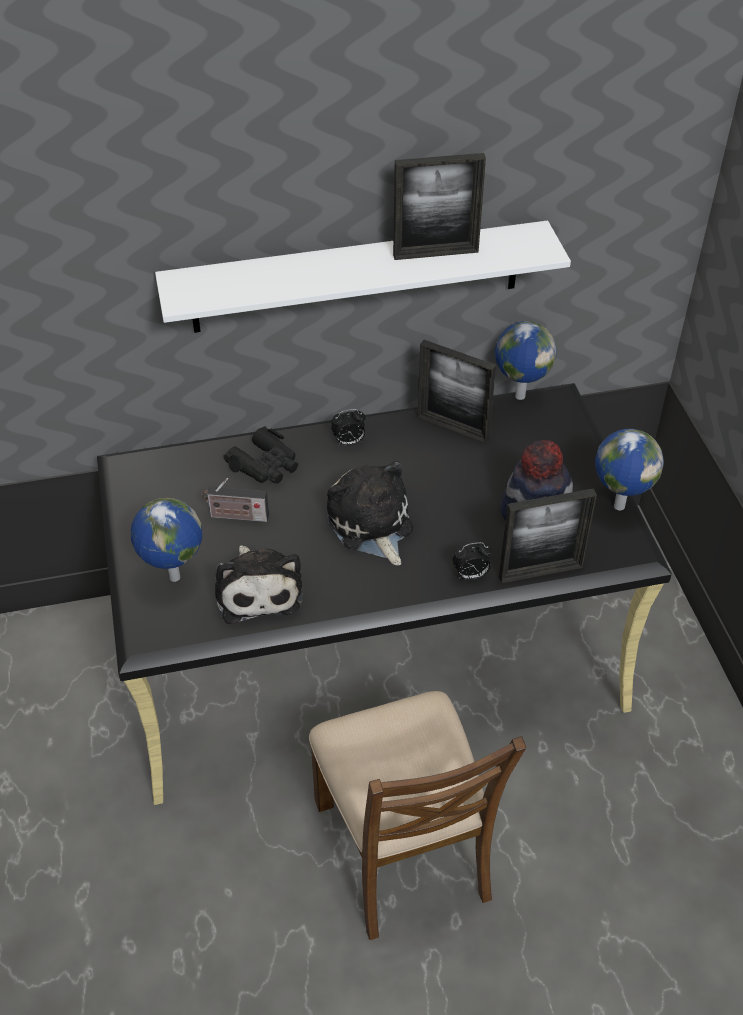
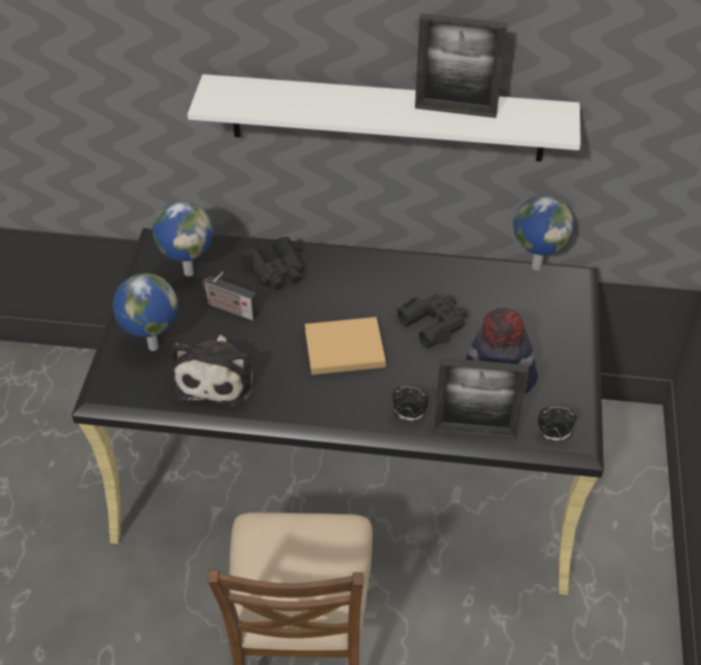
camera: 20 degrees right, 0 degrees up
(349, 442) = (358, 270): alarm clock -> alarm clock (553, 437)
(371, 525) = (342, 348): plush toy -> beige book
(450, 476) = (434, 323): none -> black binoculars
(452, 428) = (459, 280): picture frame -> none
(618, 505) = (580, 392): globe -> globe (188, 272)

